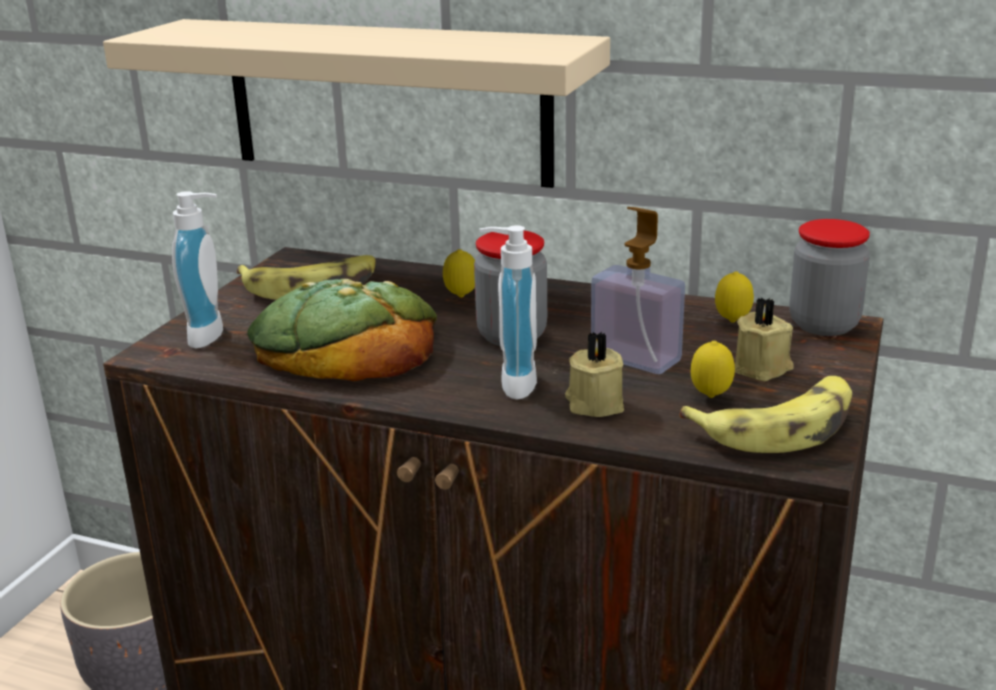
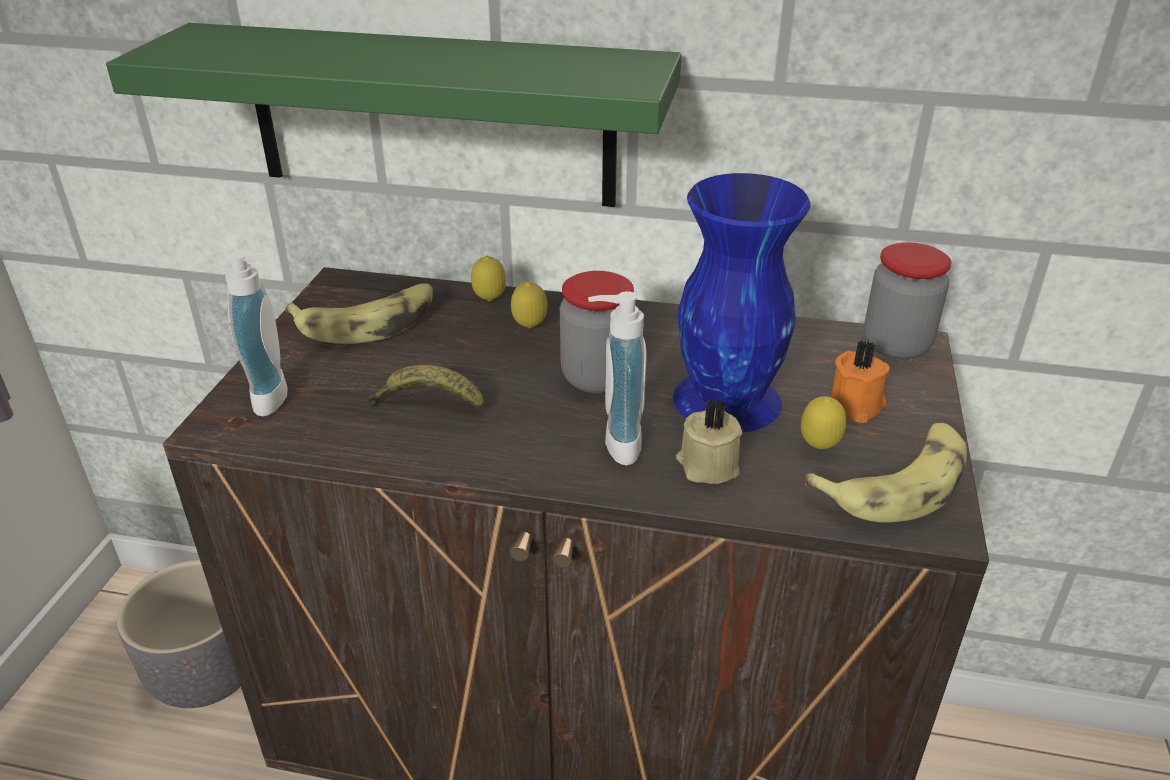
camera: 10 degrees left, 10 degrees up
(347, 346) = (428, 402): bread -> banana
(386, 101) = (431, 116): beige shelf -> green shelf
(635, 358) = (729, 400): soap dispenser -> blue vase
(732, 322) = (809, 346): lemon -> lemon (490, 300)
(763, 368) = (857, 406): beige candle -> orange candle

